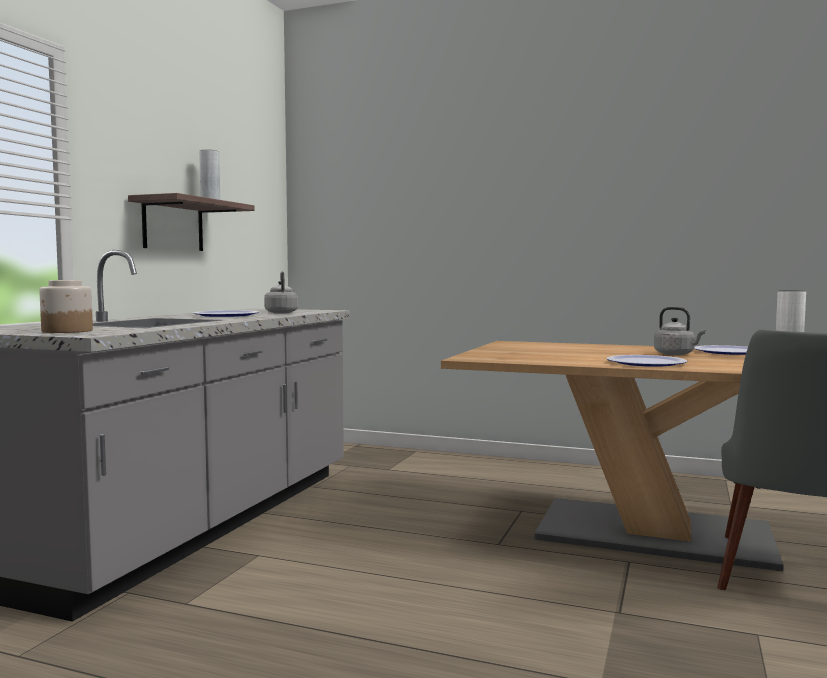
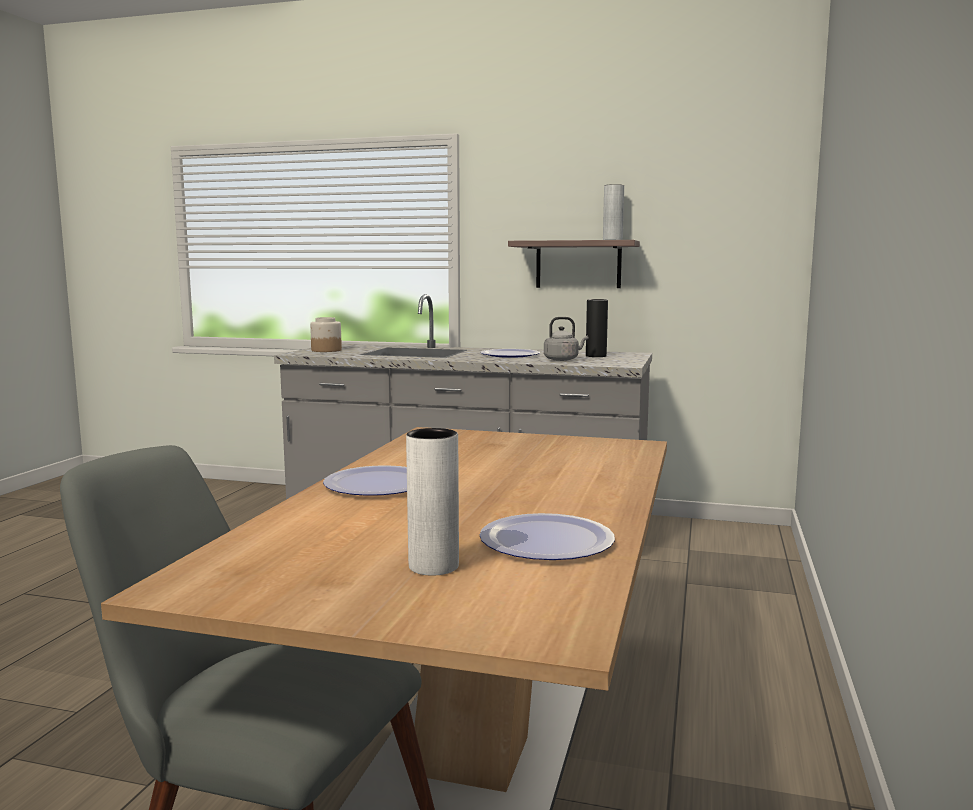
camera: 85 degrees right, 5 degrees up
(263, 311) = (596, 356): none -> black vase
(676, 354) = (495, 506): grey kettle -> none

